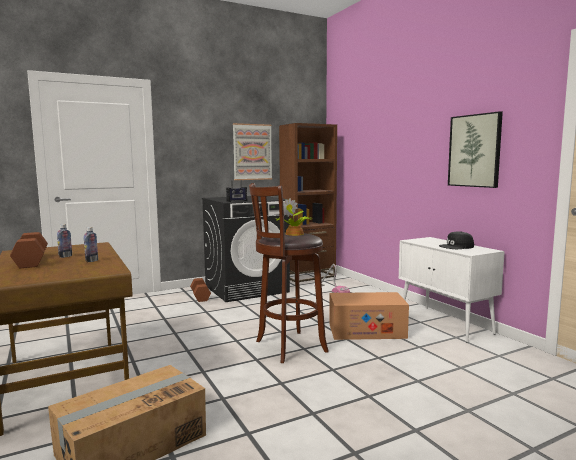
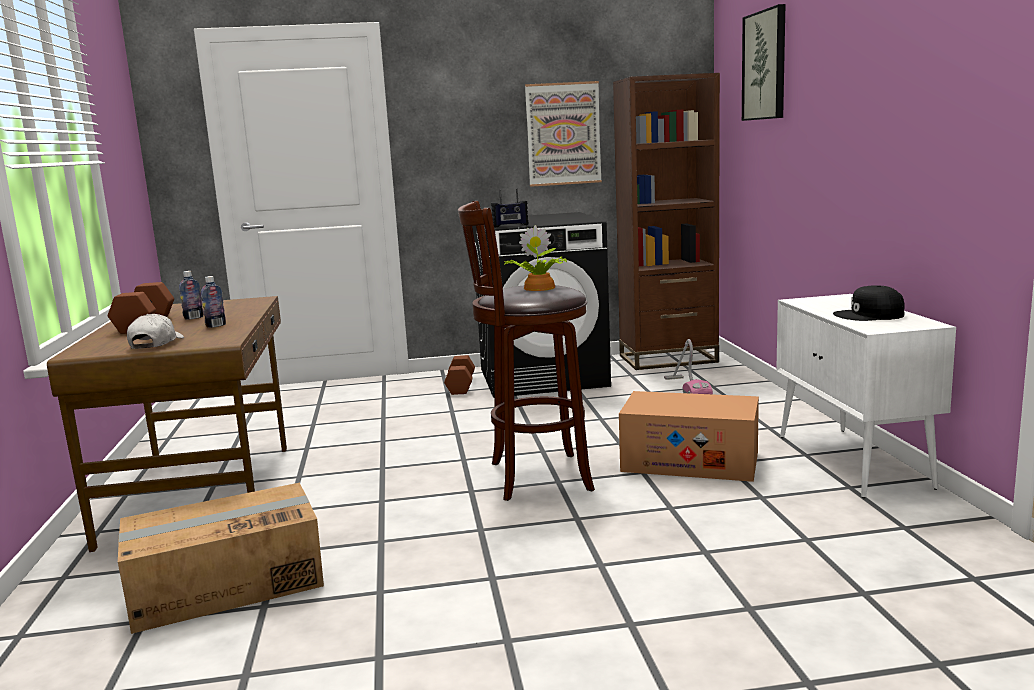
camera: 20 degrees right, 5 degrees up
(61, 274) = (156, 344): none -> white cap
(475, 151) = (918, 122): picture -> picture (765, 65)

